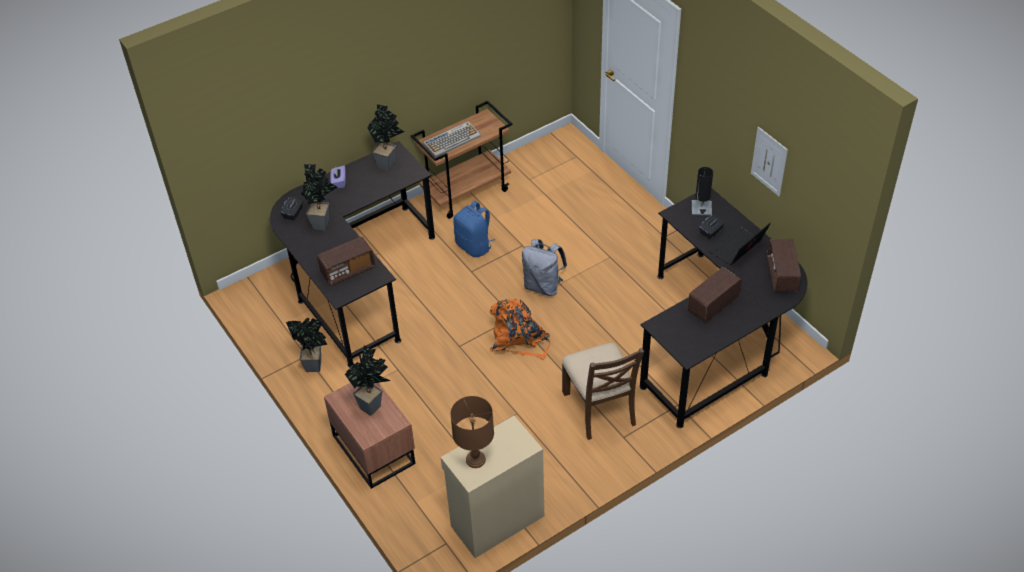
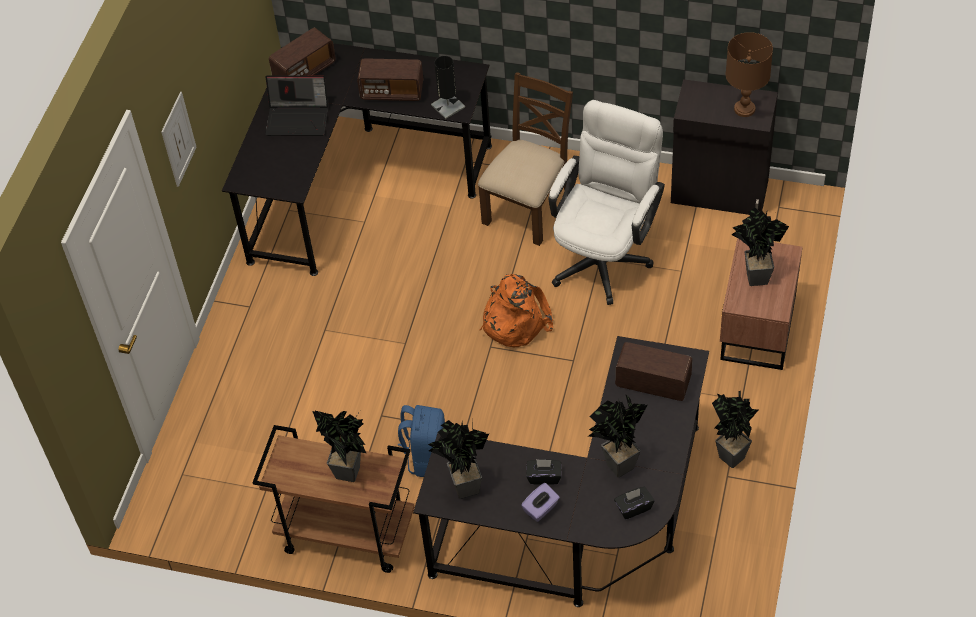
camera: 130 degrees left, 5 degrees up
(452, 140) = (351, 475): keyboard -> potted plant
(496, 520) = (720, 193): beige cabinet -> black cabinet
(517, 418) = (605, 255): none -> white office chair
(543, 286) = (422, 354): grey backpack -> none
(701, 208) = (263, 175): black table lamp -> black table lamp (448, 106)
(711, 232) = (292, 148): black tissue box -> black tissue box (544, 477)
(769, 161) = (220, 58): picture -> picture (178, 139)

